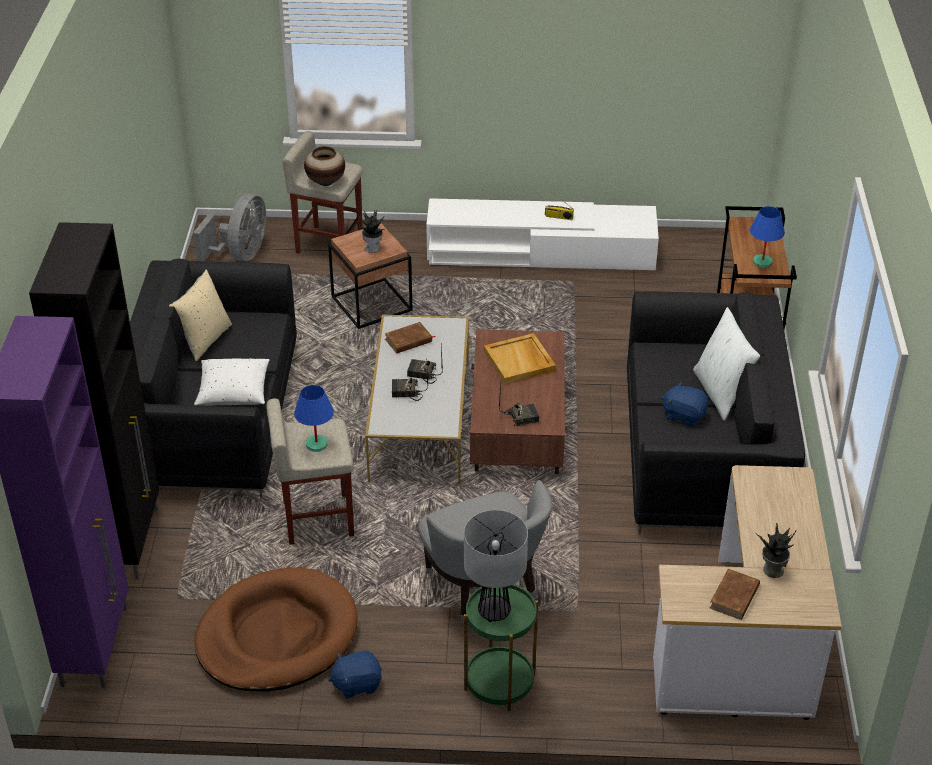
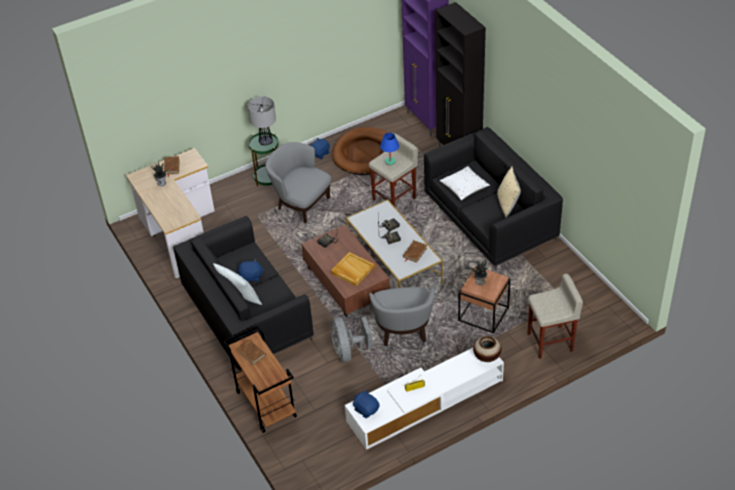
camera: 150 degrees right, 5 degrees up
(240, 255) = (588, 308): grey fan -> grey fan (348, 351)
(325, 181) = (546, 298): vase -> vase (487, 357)
(498, 328) = (403, 334): none -> grey armchair
(635, 224) = (366, 409): none -> blue plush toy
(762, 262) = (251, 353): blue table lamp -> brown book

